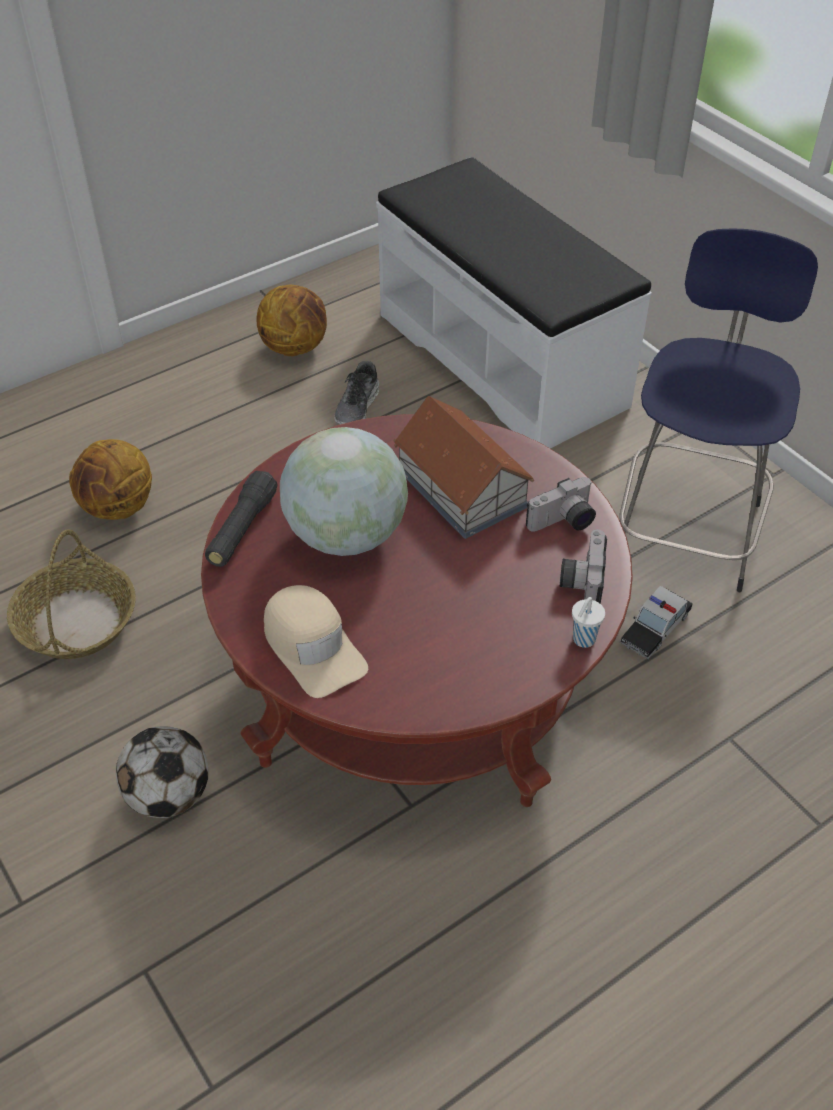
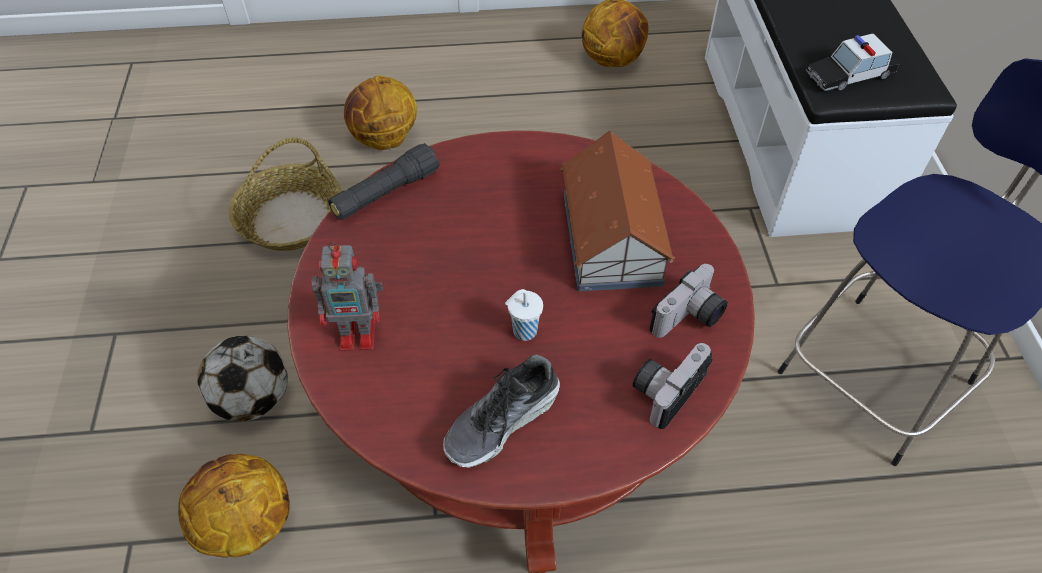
camera: 30 degrees right, 5 degrees up
(245, 898) = (246, 524): none -> basketball
(313, 647) = (360, 333): beige cap -> toy robot
(346, 535) = (470, 238): globe -> none
(357, 407) = (631, 130): shoe -> shoe (502, 421)
(563, 522) = (689, 319): camera -> camera turned 45 degrees counterclockwise
(583, 640) = (621, 457): white cup -> white cup (523, 332)
(655, 628) = (778, 460): toy car -> toy car (849, 75)

